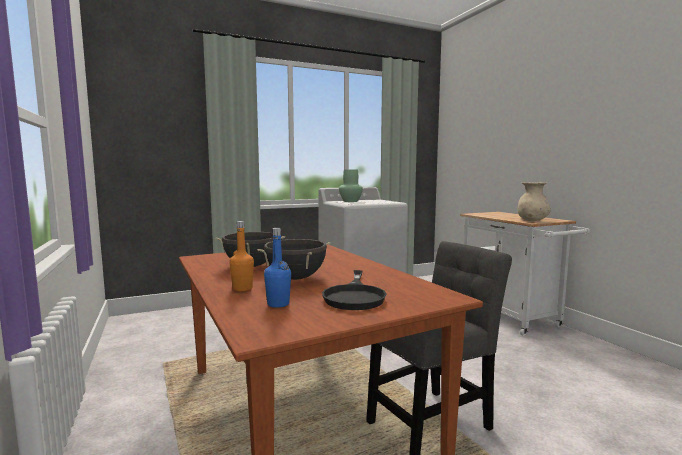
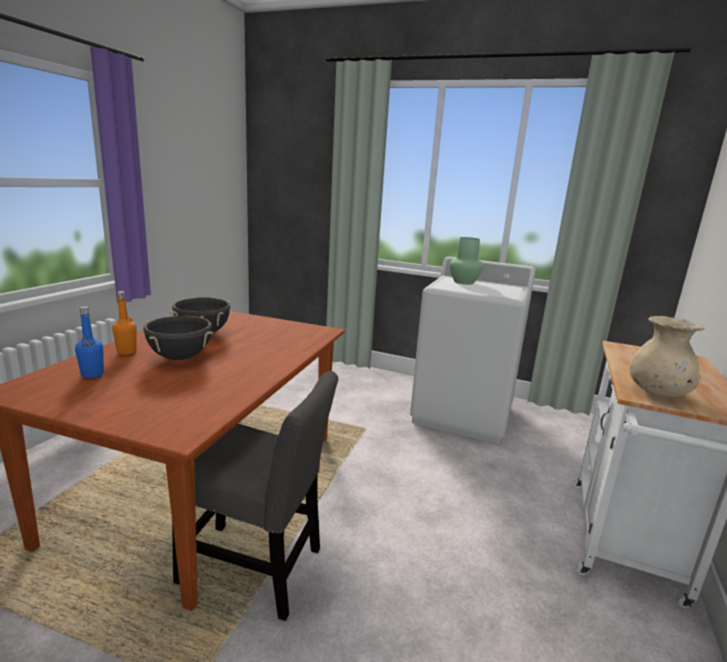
camera: 45 degrees right, 10 degrees up
(355, 295) = (144, 393): black frying pan -> none

